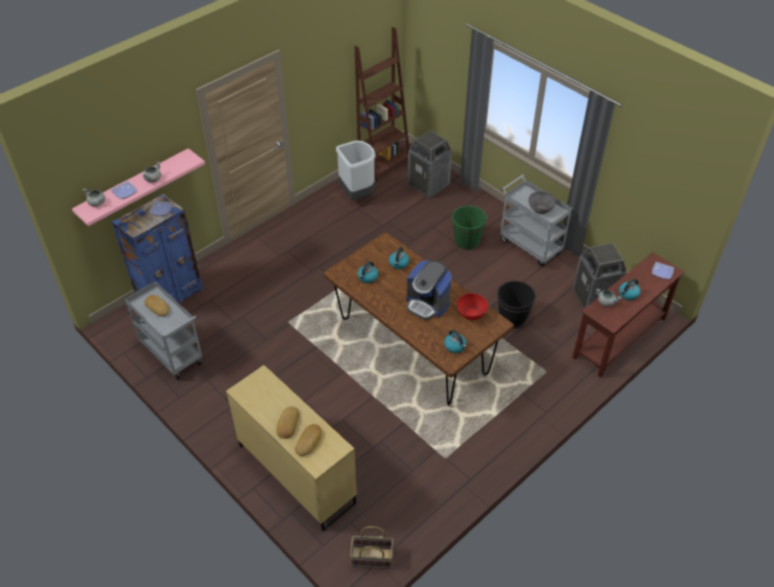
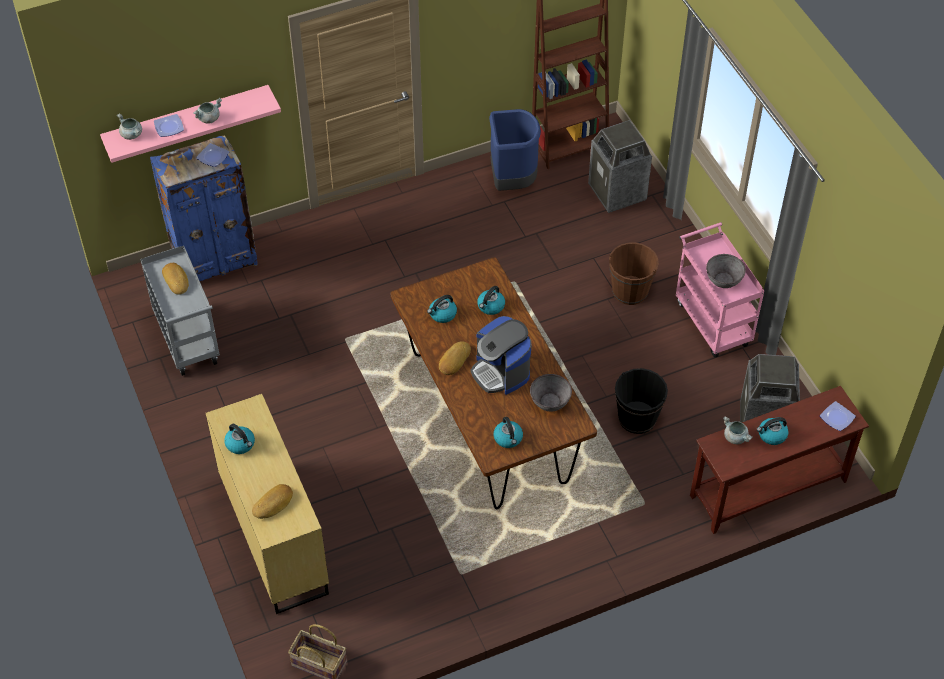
camera: 20 degrees right, 5 degrees up
(264, 405) = (241, 444): none -> kettle
(287, 424) = (257, 475): bread -> bread (453, 360)
(357, 195) = (512, 182): grey trash can -> blue trash can
(467, 241) = (630, 291): green bucket -> brown bucket
(471, 314) = (550, 401): red bowl -> grey bowl
(528, 247) = (711, 323): grey cart -> pink cart

